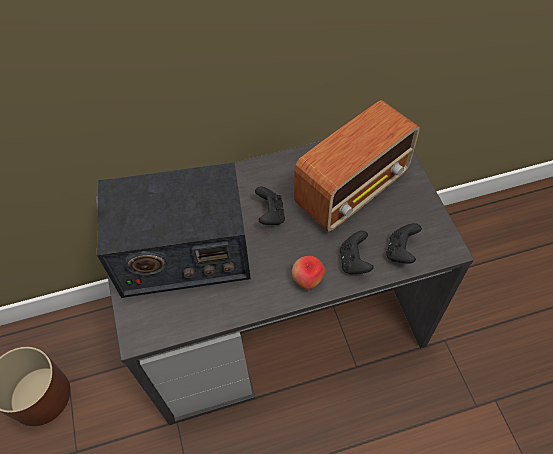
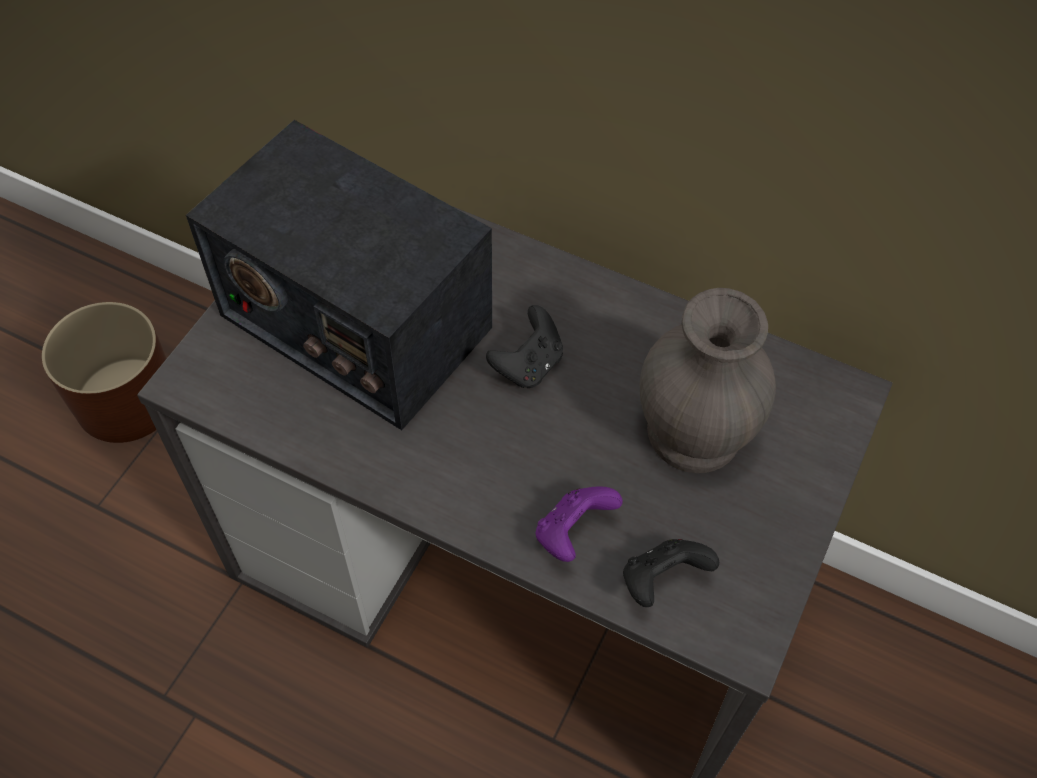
camera: 40 degrees right, 0 degrees up
(307, 280) = (475, 500): apple -> none
(353, 189) = (694, 428): radio -> grey vase
(354, 261) = (572, 533): black game controller -> purple game controller

